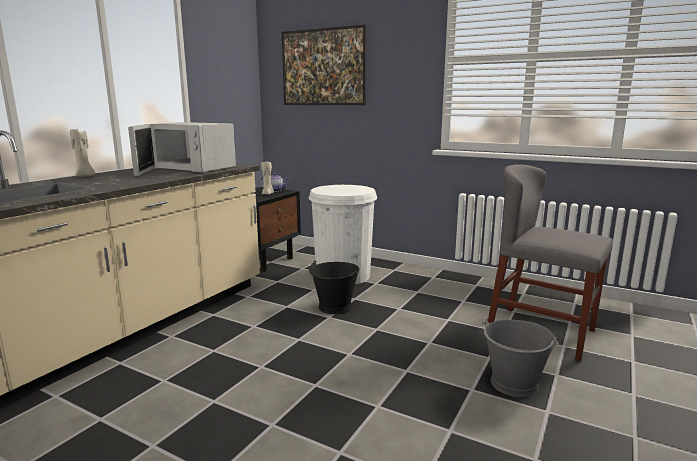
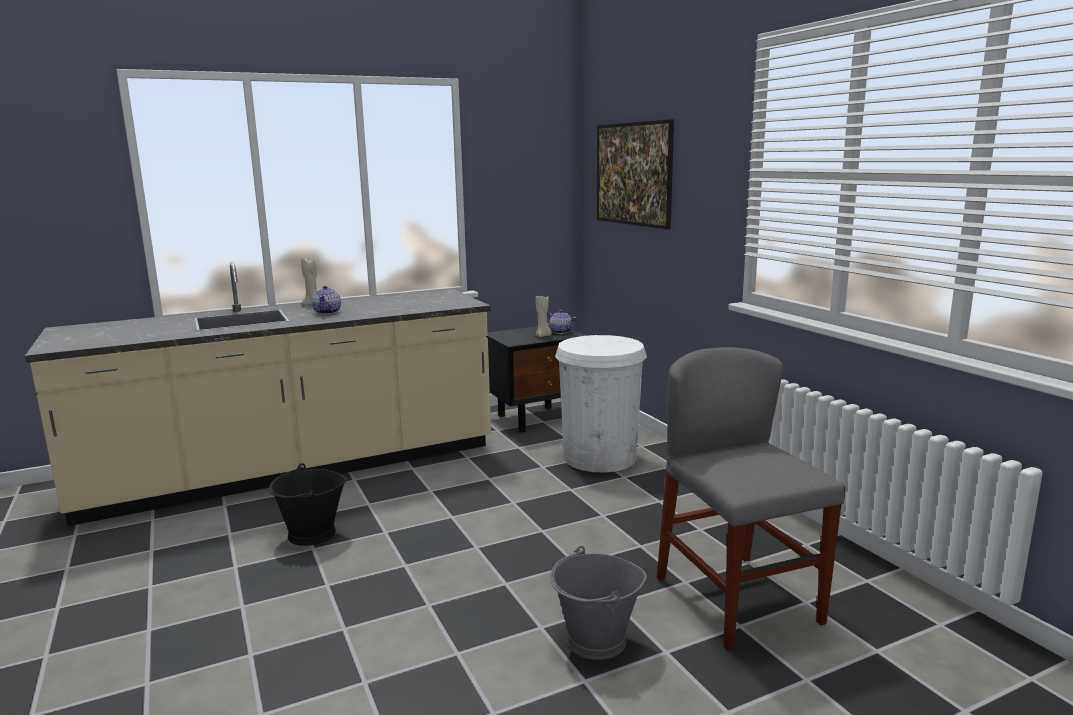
camera: 35 degrees right, 0 degrees up
(122, 179) = (328, 312): none -> teapot
(190, 168) = (417, 302): white microwave -> none
(335, 307) = (535, 493): black bucket -> black bucket (311, 534)

